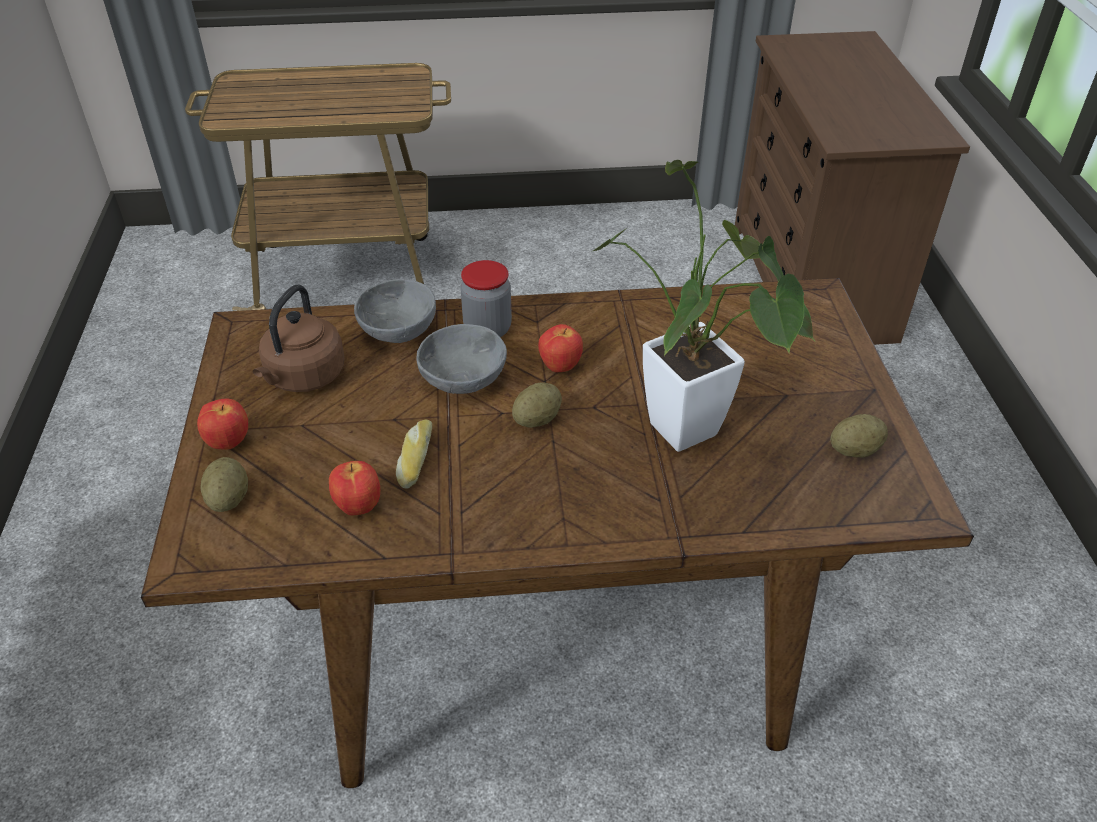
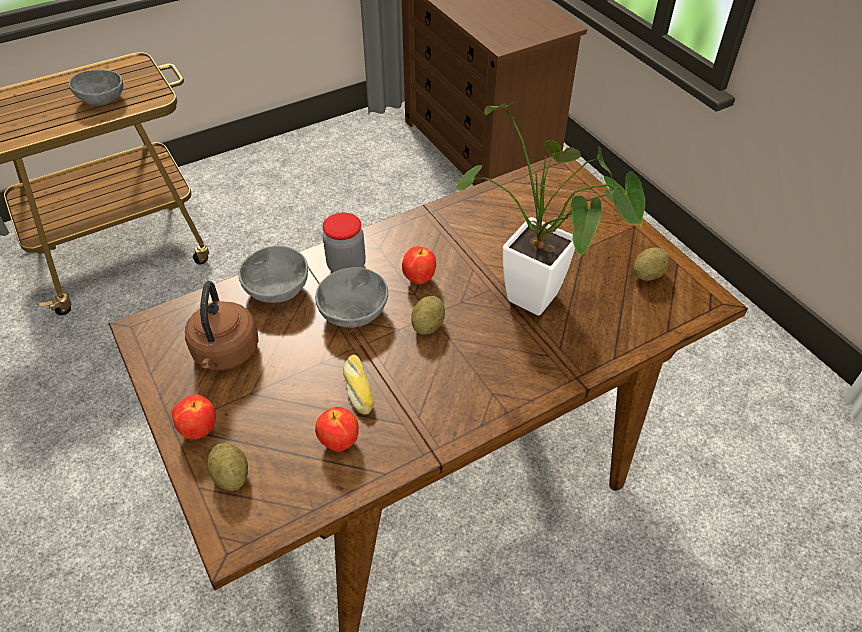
camera: 25 degrees left, 5 degrees up
(357, 101) = (102, 99): none -> grey bowl

